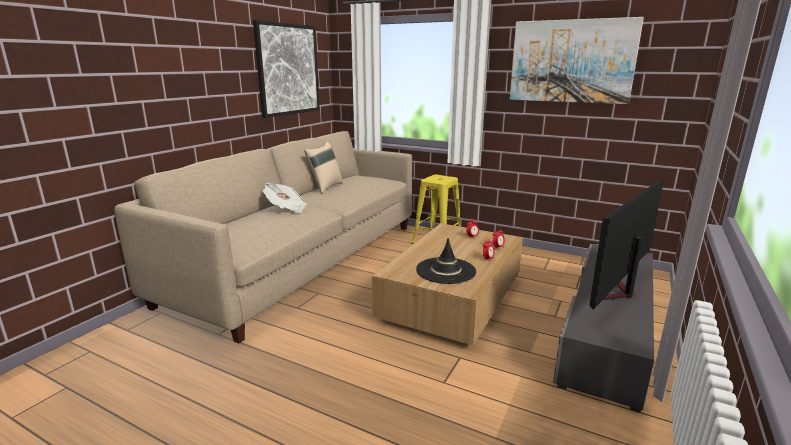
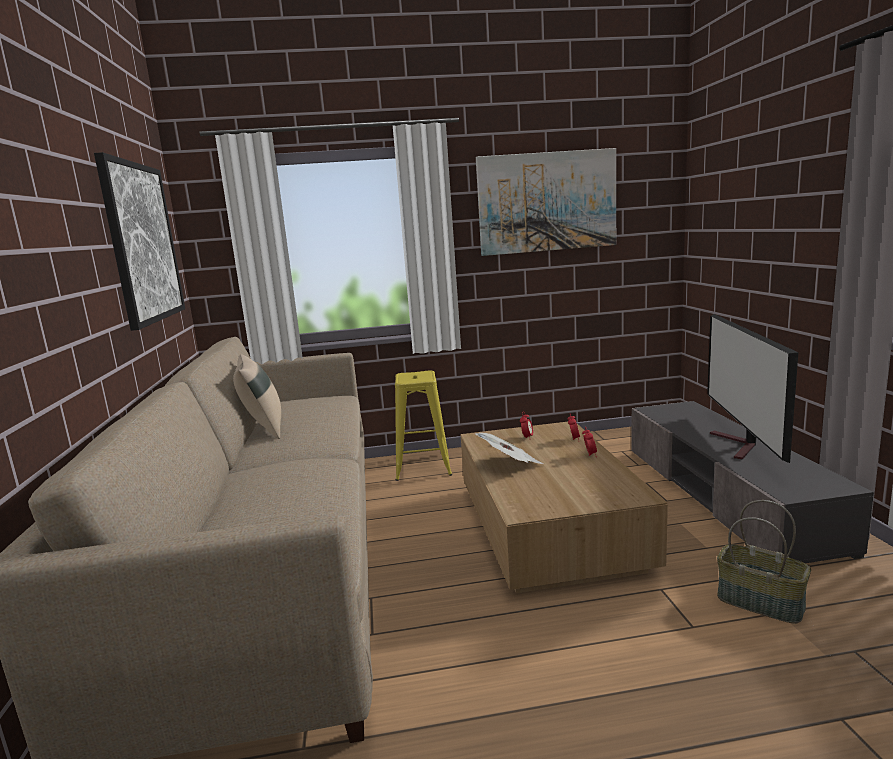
camera: 35 degrees left, 5 degrees down
(286, 209) = (276, 474): newspaper -> newspaper (510, 464)
(446, 271) = (575, 484): black hat -> none
(508, 394) = (761, 602): none -> basket

